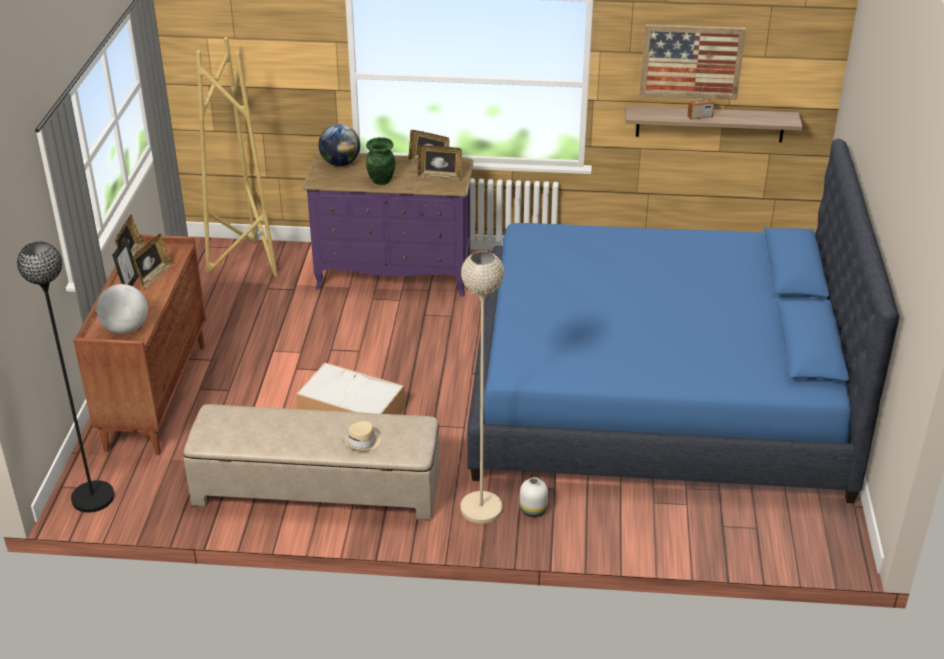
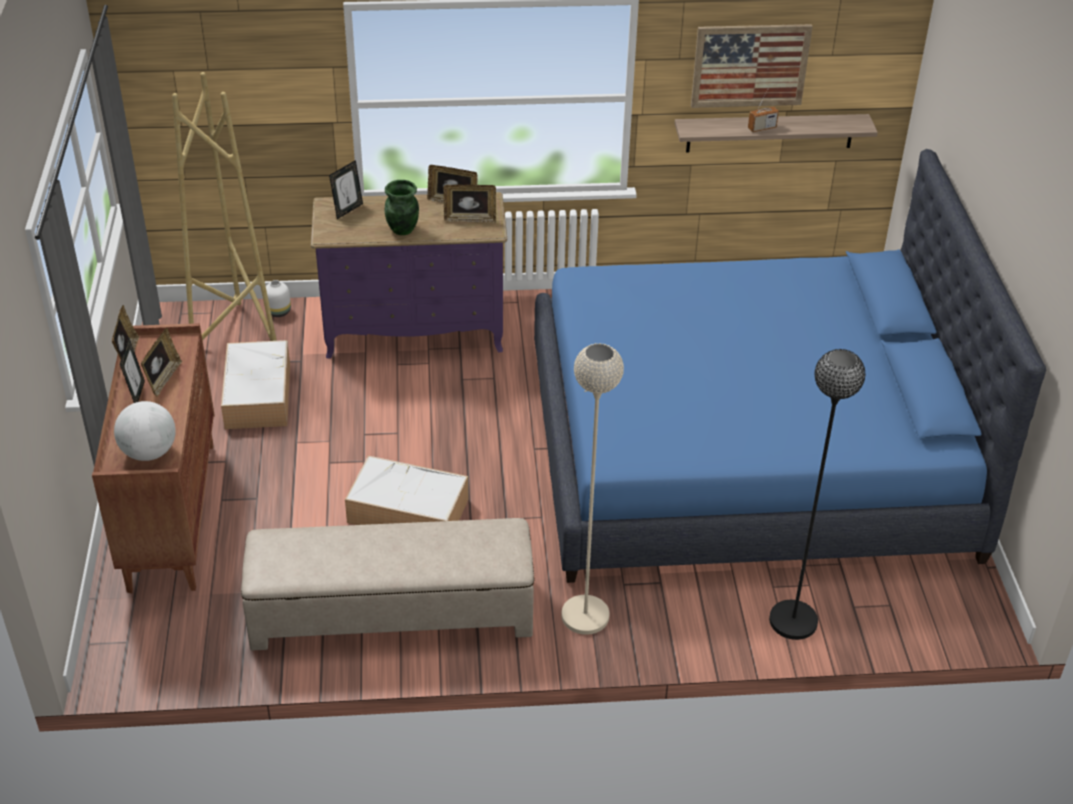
camera: 10 degrees left, 5 degrees up
(92, 498) = (129, 654): black floor lamp -> black floor lamp (792, 621)
(251, 311) = (257, 394): none -> storage box
(340, 163) = (347, 210): globe -> picture frame
(362, 441) = (450, 559): beige hat -> none
(533, 509) = (643, 610): white vase -> white vase (278, 311)

